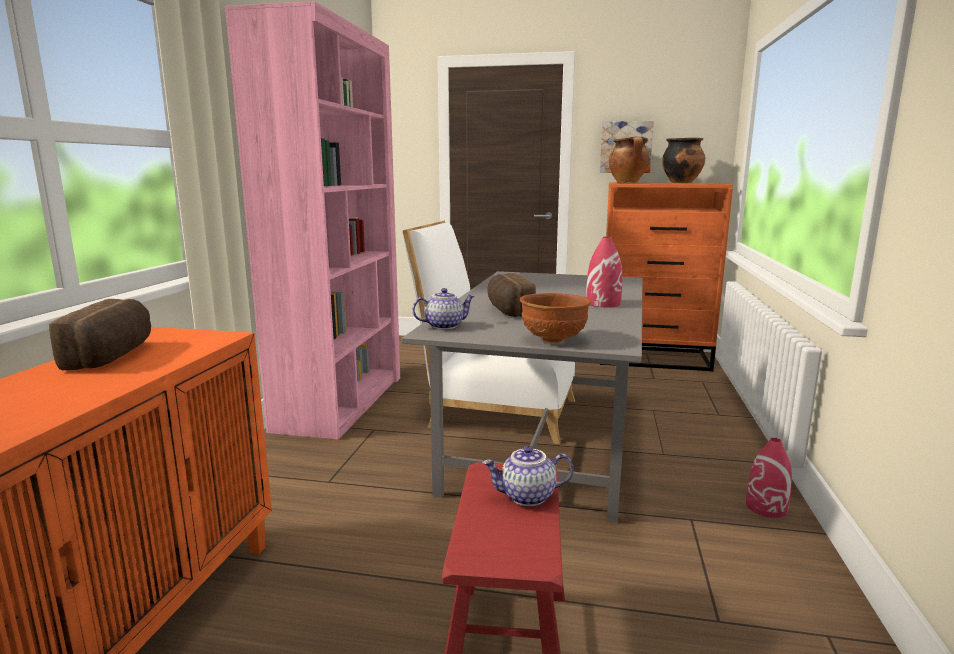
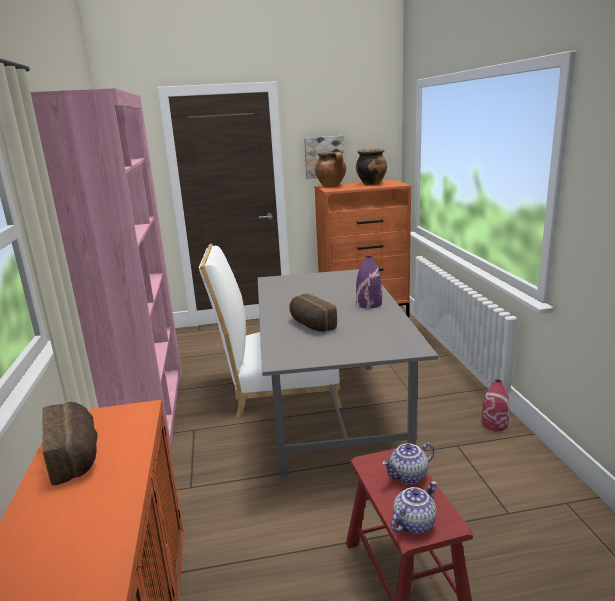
camera: 20 degrees left, 5 degrees up
(444, 326) = (281, 352): teapot -> teapot (413, 523)
(554, 340) = (371, 351): brown bowl -> none
(603, 303) = (369, 304): red vase -> purple vase

